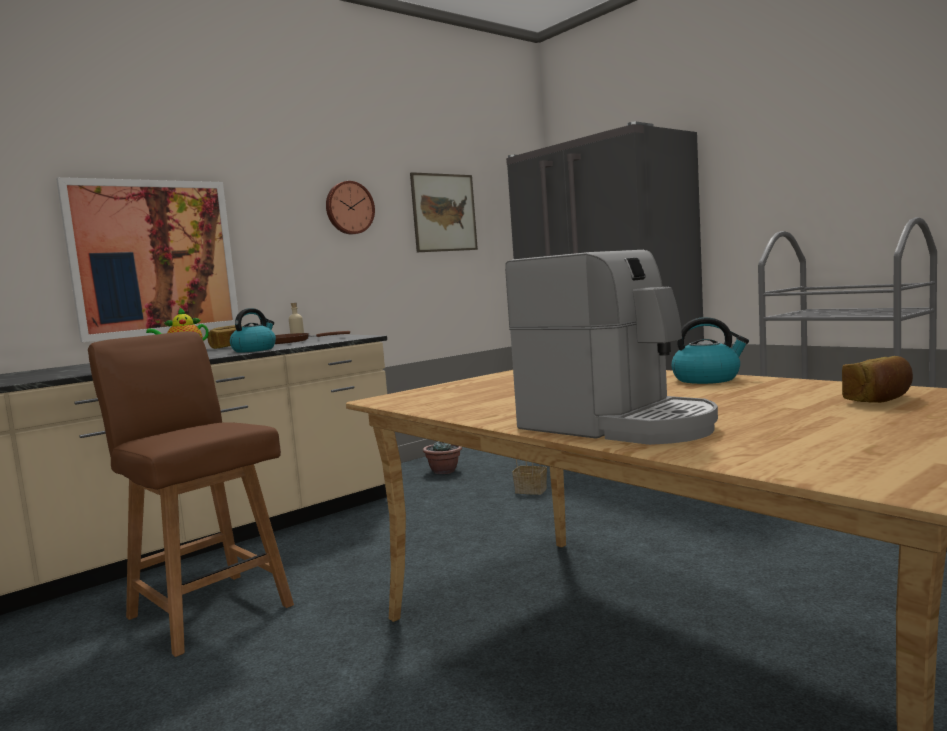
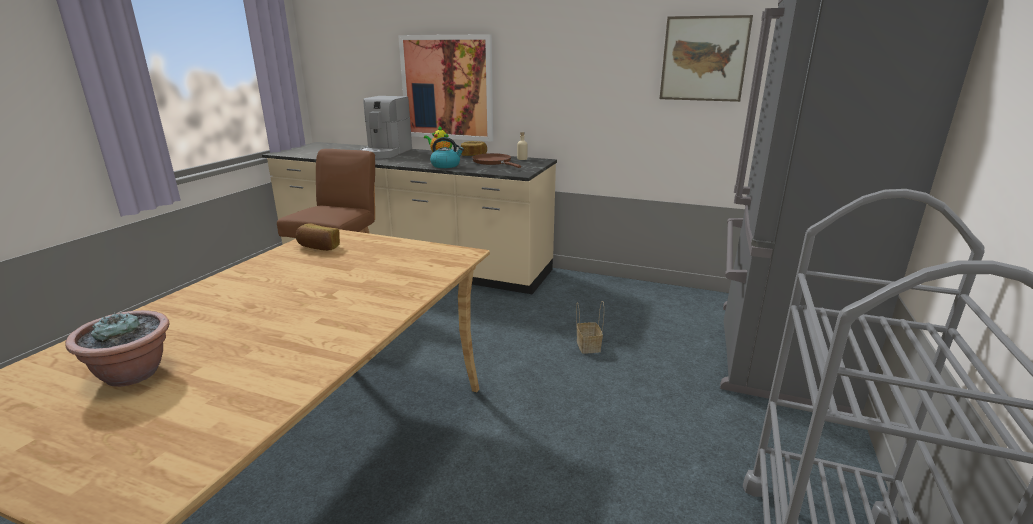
camera: 60 degrees right, 15 degrees up
(349, 208) = (594, 54): wall clock -> none
(444, 471) = (603, 297): potted plant -> potted plant (133, 374)
(618, 425) = (177, 313): coffee machine -> coffee machine (386, 153)
(707, 379) = (359, 323): kettle -> none
(879, 399) = (201, 410): bread -> bread (319, 247)

